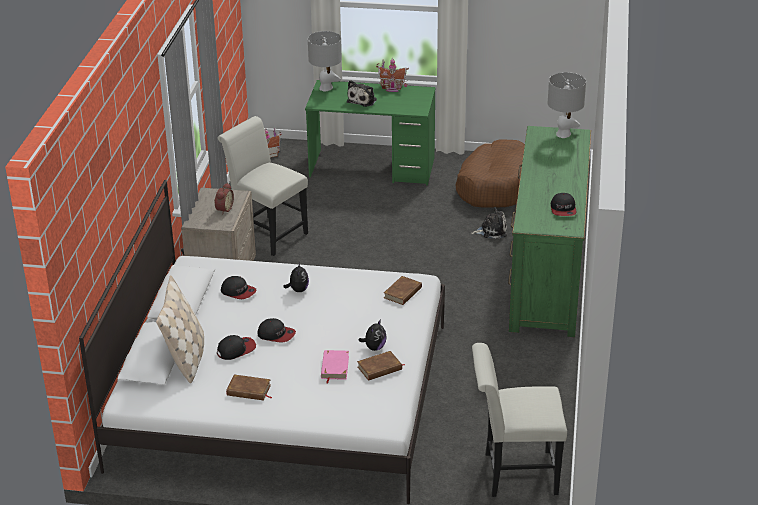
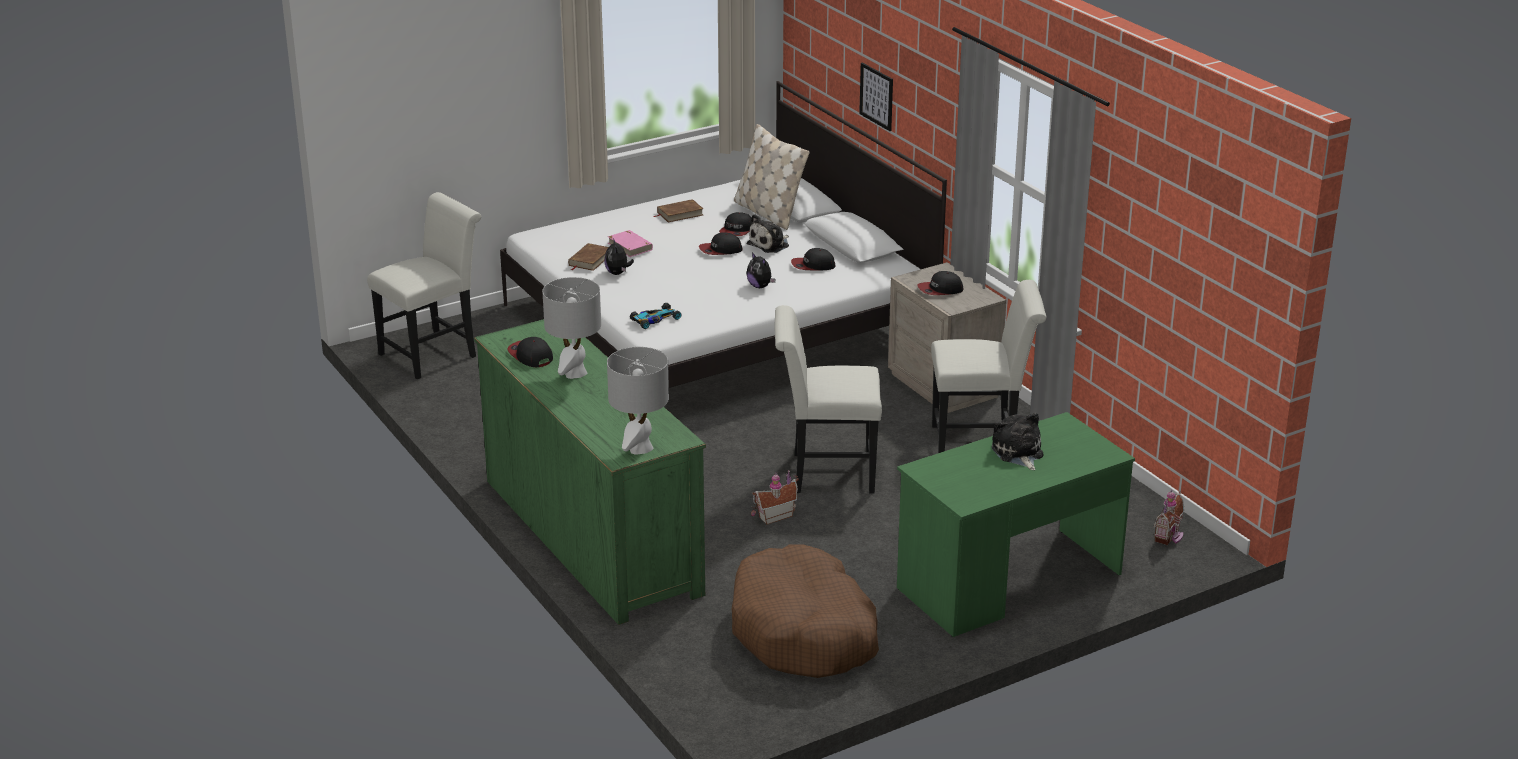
camera: 140 degrees right, 5 degrees down
(121, 210) = (876, 96): none -> picture
(223, 209) = (940, 290): alarm clock -> cap
(326, 88) = (1098, 450): grey table lamp -> grey table lamp (575, 373)
(374, 255) = (825, 473): none -> white chair
(392, 88) = (1013, 487): toy house -> toy house (773, 516)
(403, 293) = (654, 320): brown book -> toy car
(491, 231) = (728, 562): plush toy -> plush toy (770, 245)

